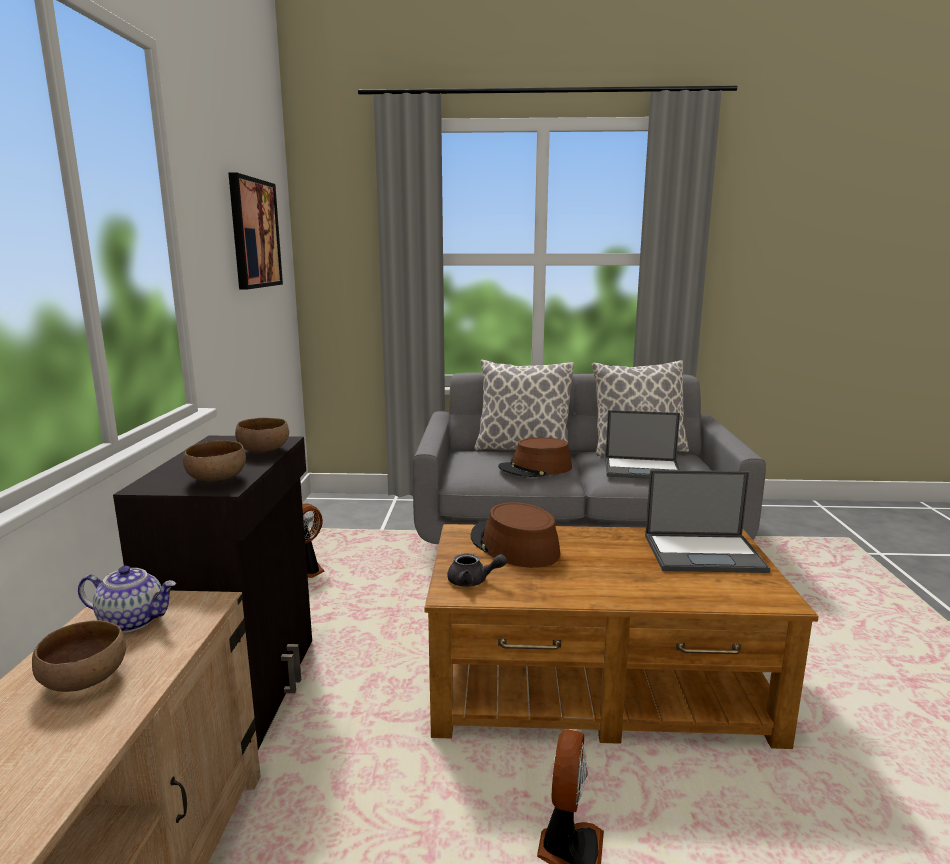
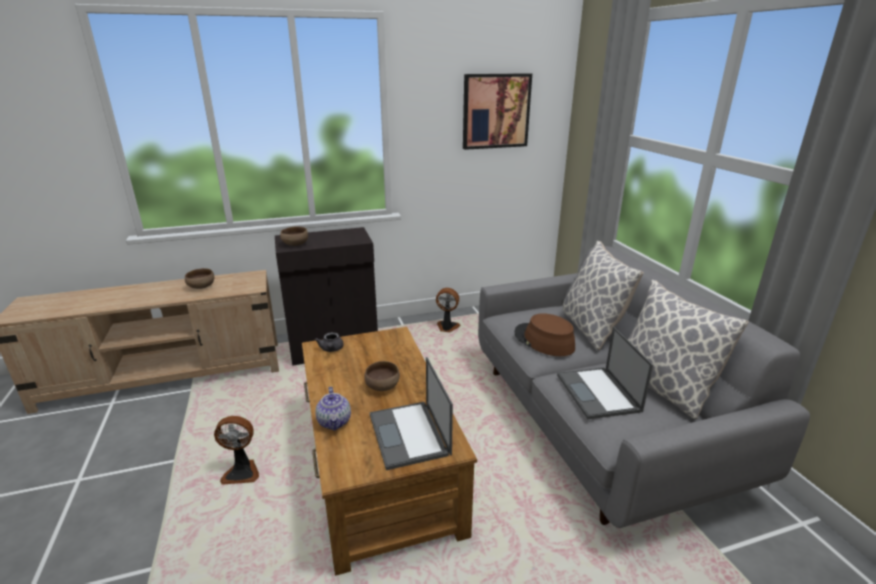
camera: 70 degrees right, 10 degrees up
(133, 621) = (240, 281): teapot -> teapot (335, 422)
(265, 451) = (342, 242): brown bowl -> brown bowl (383, 387)
(513, 545) = (384, 354): brown hat -> none

